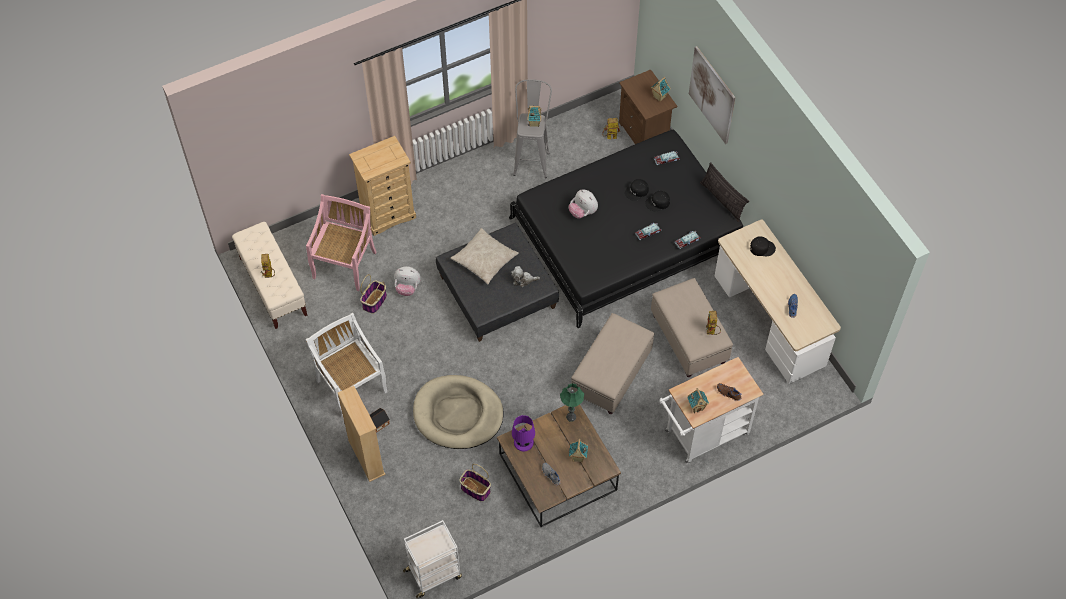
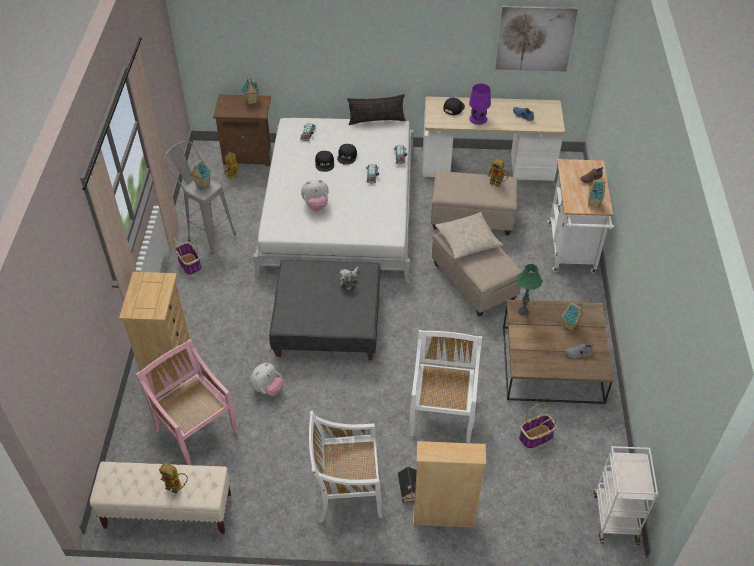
camera: 60 degrees left, 10 degrees down
(374, 302) = (262, 424): basket -> basket (190, 264)
(458, 414) = (442, 413): beige dog bed -> white chair
(484, 260) = (304, 299): beige pillow -> beige pillow (467, 240)
(523, 442) = (530, 358): purple table lamp -> purple table lamp (478, 119)
(627, 234) = (339, 209): black bed -> white bed
(712, 95) = (316, 36): picture -> picture (535, 38)

